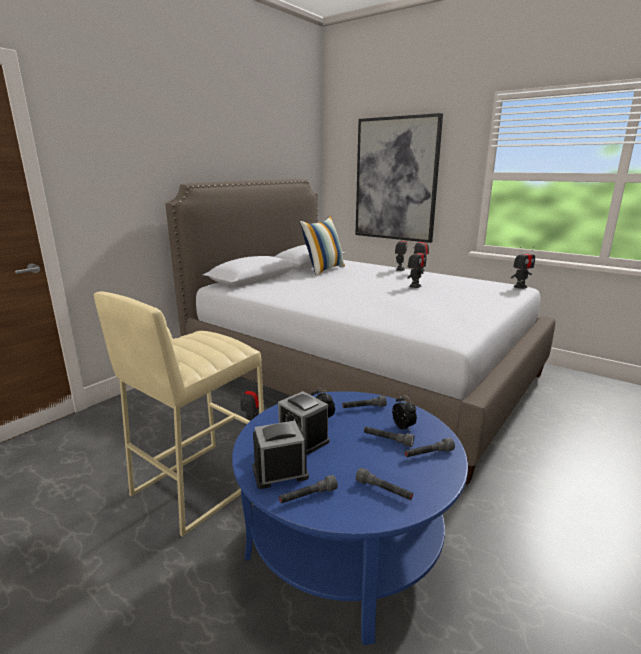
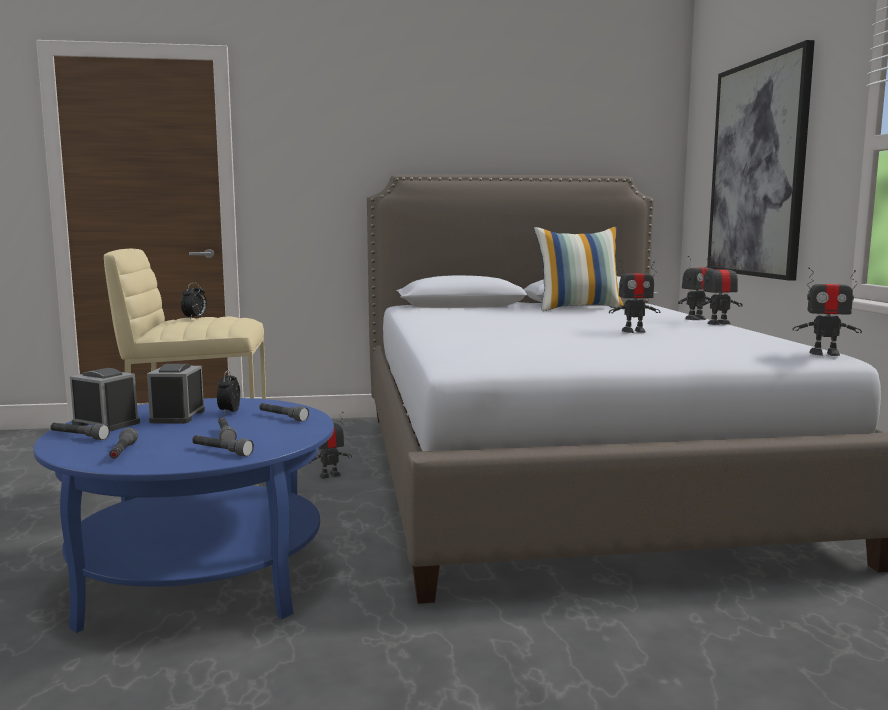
camera: 45 degrees right, 10 degrees down
(403, 427) = (266, 435): alarm clock -> alarm clock (195, 318)

